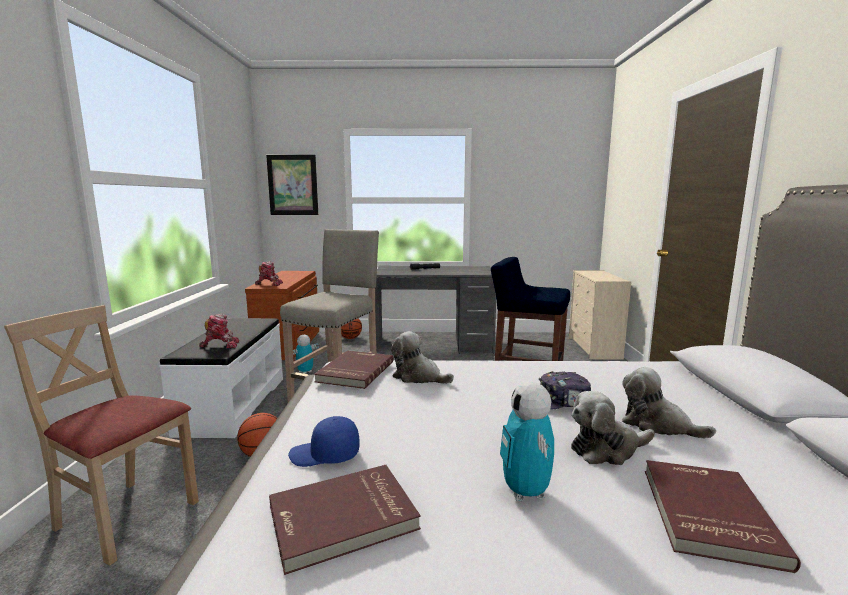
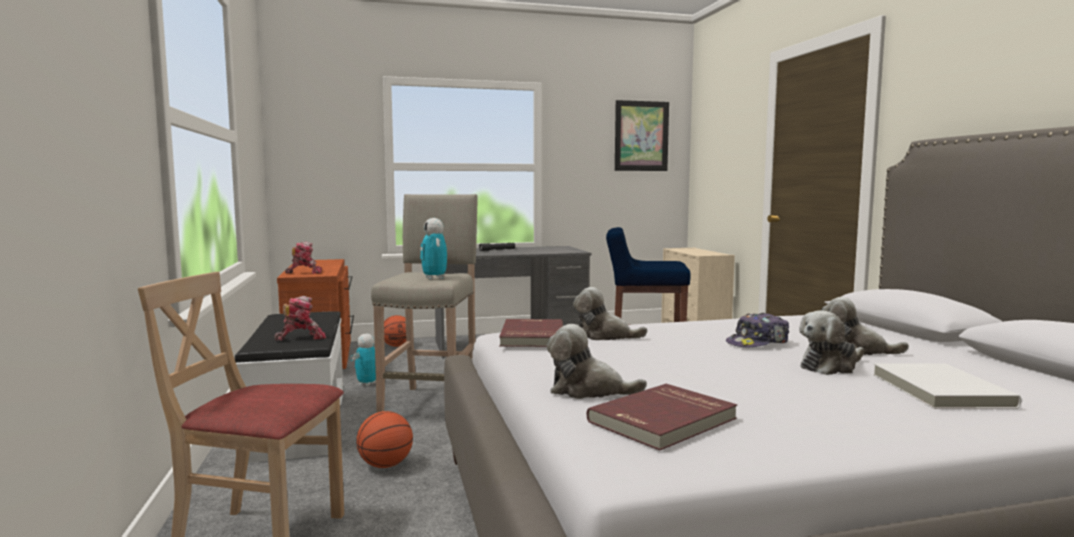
camera: 15 degrees left, 5 degrees down
(293, 185) = (313, 146): picture -> picture (641, 136)
(324, 455) = (588, 390): blue cap -> plush toy
(525, 492) = (794, 393): toy robot -> toy robot (434, 278)
(705, 514) = (938, 390): red book -> white book

